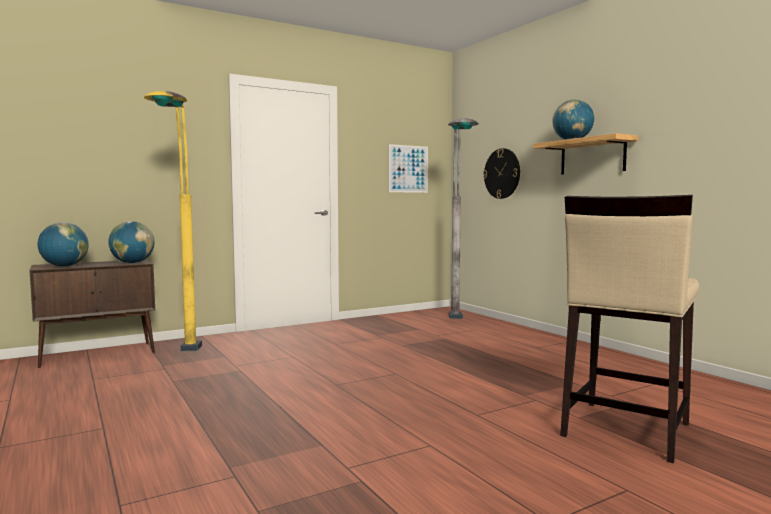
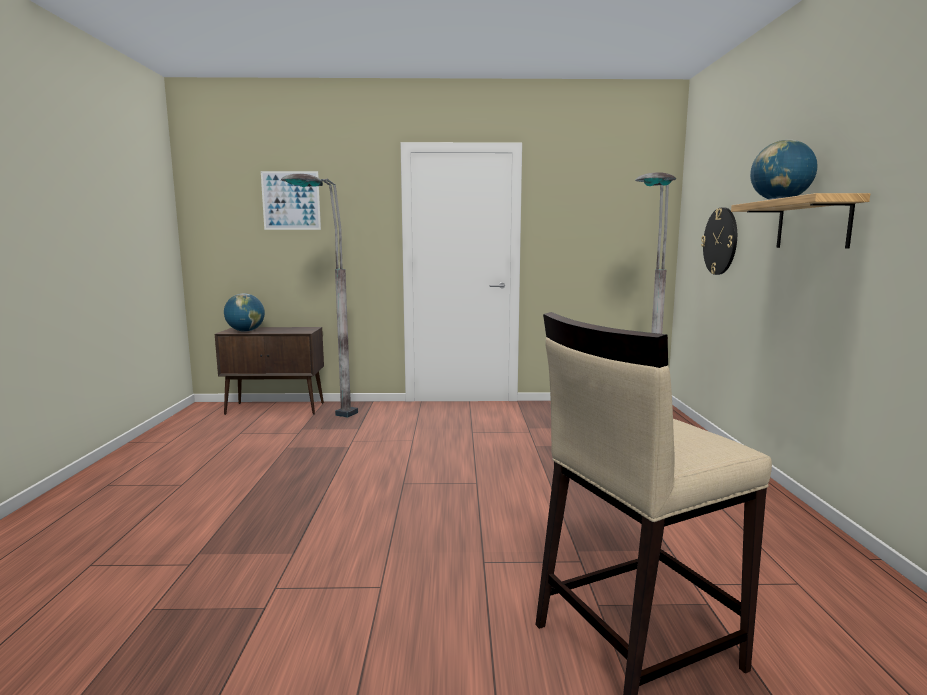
camera: 30 degrees right, 5 degrees up
(132, 263) = (299, 331): globe -> none
(180, 358) = (324, 424): yellow floor lamp -> grey floor lamp
(408, 169) = (614, 233): picture -> picture (291, 200)

